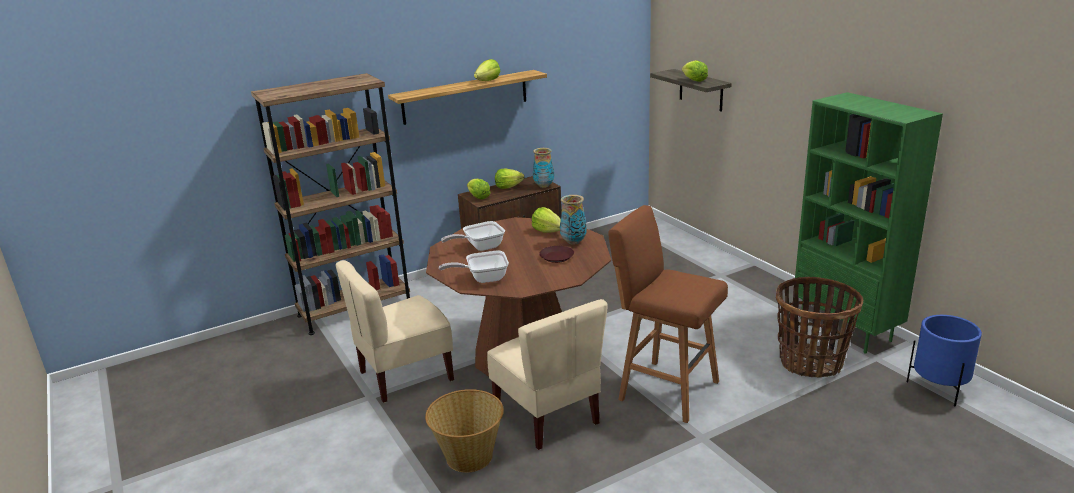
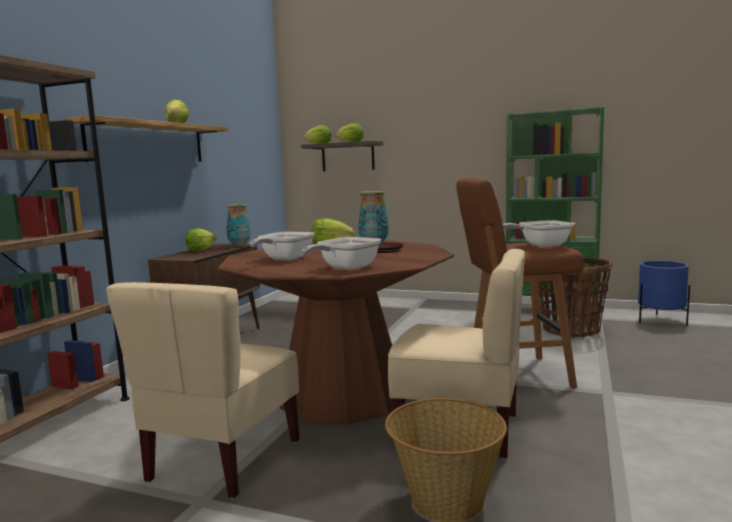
camera: 40 degrees left, 15 degrees down
(478, 197) = (179, 257): lettuce -> lettuce (319, 143)
(684, 289) = (540, 245): none -> frying pan

